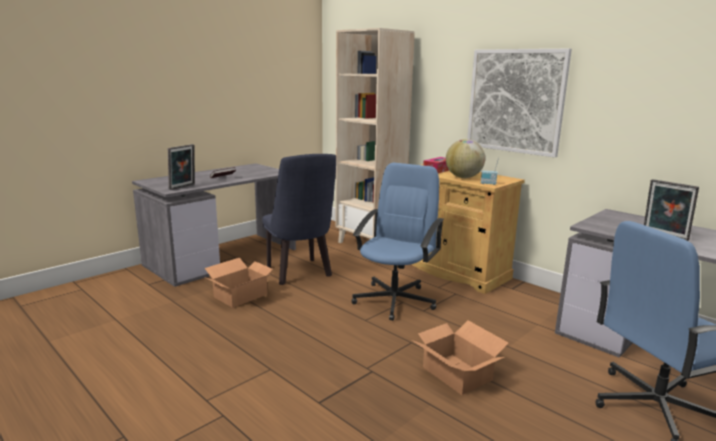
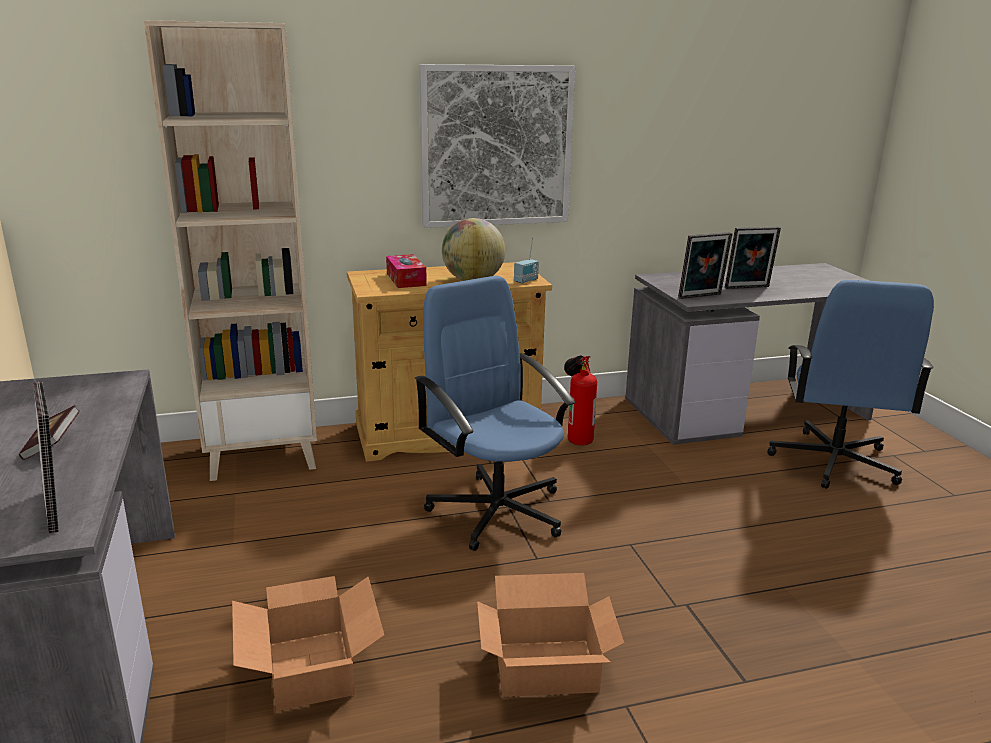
camera: 60 degrees left, 5 degrees up
(300, 274) = (296, 565): blue chair -> none
(457, 374) = (727, 542): cardboard box -> cardboard box (547, 668)
(517, 299) = (576, 429): none -> fire extinguisher
(602, 227) = (701, 296): none -> picture frame

